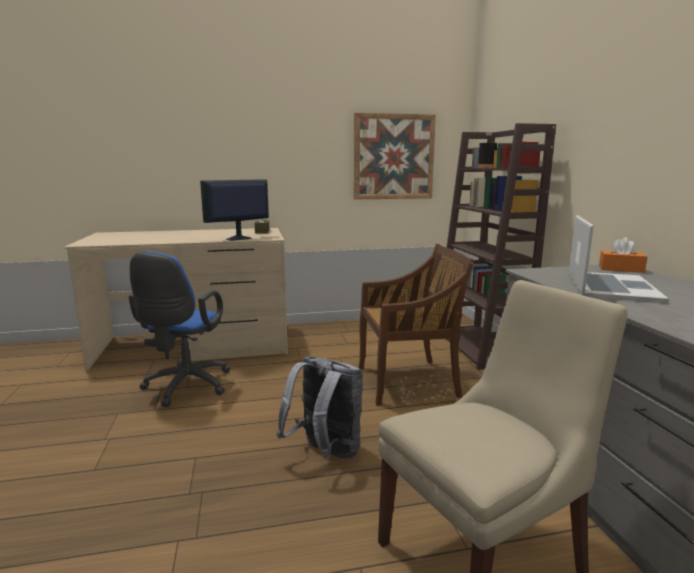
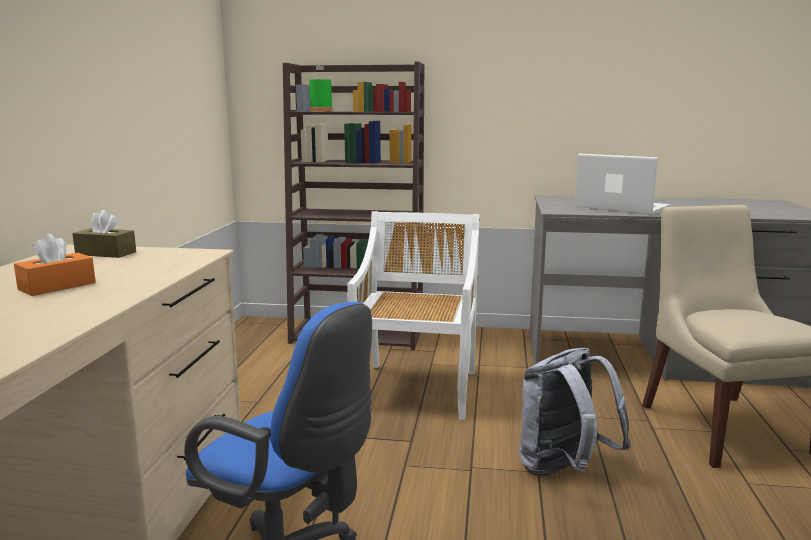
camera: 70 degrees left, 0 degrees up
(238, 238) = (169, 268): monitor -> none
(394, 157) = (172, 95): picture -> none
(409, 381) = (416, 389): brown chair -> white chair
(486, 167) = (321, 111): black bottle -> green bottle
(621, 269) = (559, 198): orange tissue box -> orange tissue box (57, 286)

